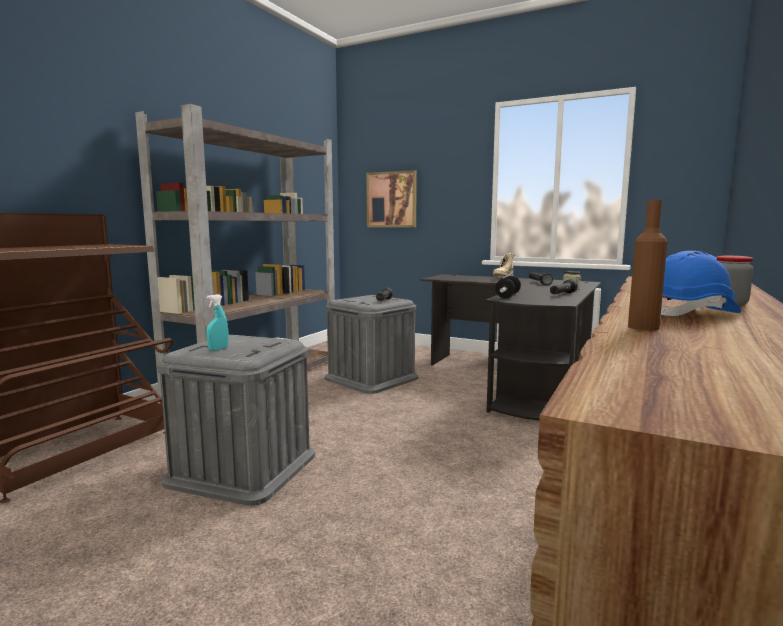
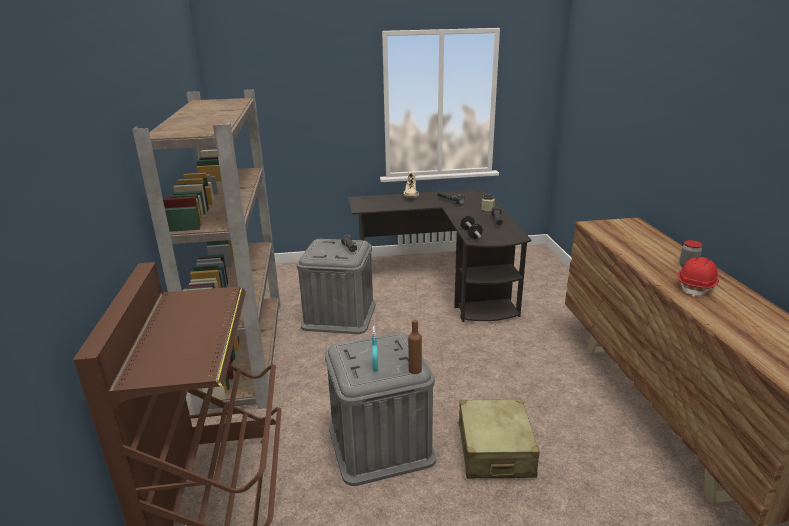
camera: 35 degrees left, 15 degrees up
(336, 522) = (495, 450): none -> beige suitcase
(391, 199) = (278, 125): picture -> none
(643, 327) = (710, 312): brown bottle -> brown bottle (415, 370)
(690, 314) = (696, 286): blue hard hat -> red hard hat

